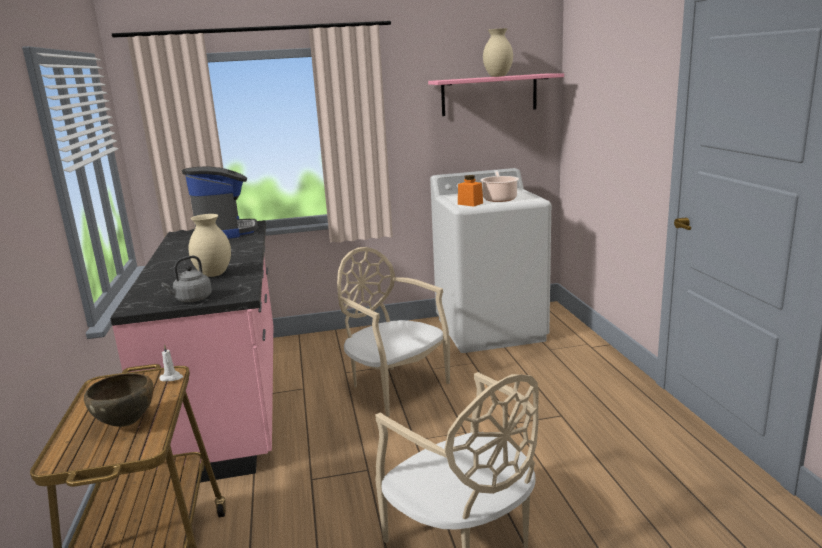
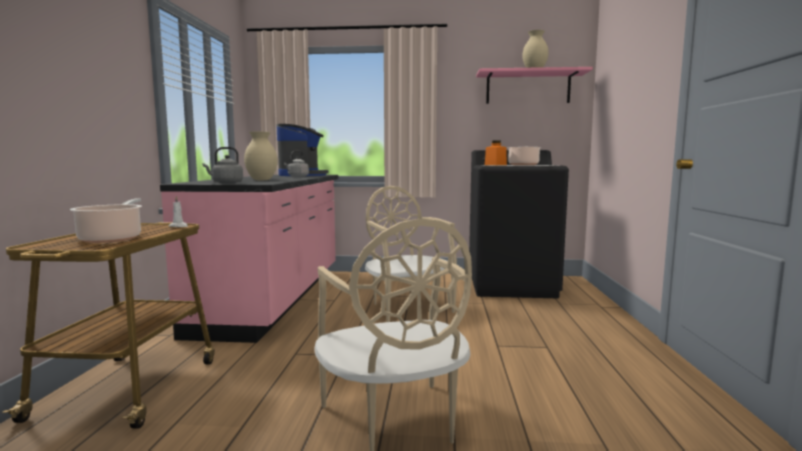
camera: 15 degrees right, 10 degrees down
(127, 423) = (112, 238): brown bowl -> cooking pot
(230, 243) = (297, 176): none -> grey kettle
(491, 329) = (512, 286): white washing machine -> black washing machine

